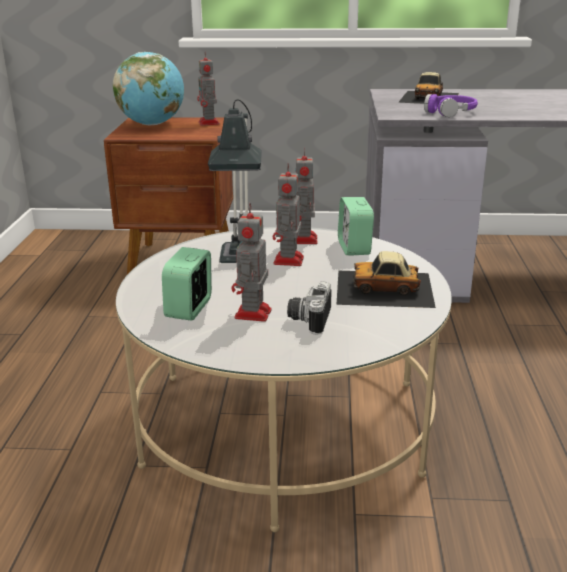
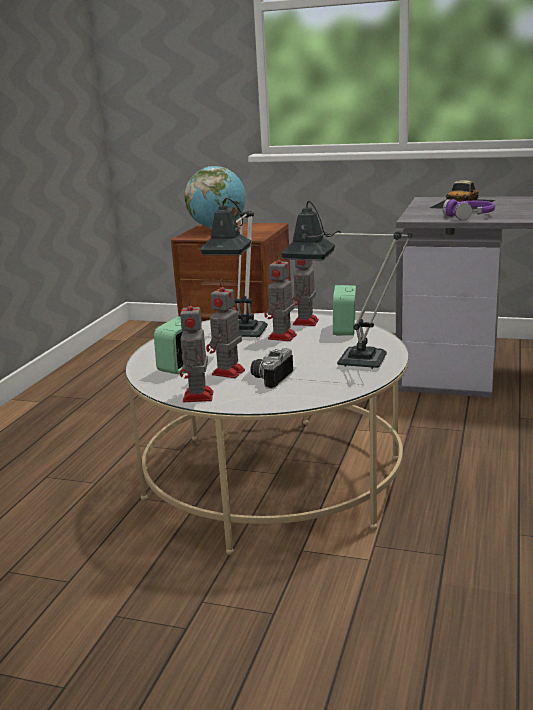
camera: 15 degrees right, 5 degrees down
(209, 123) = (266, 227): toy robot -> toy robot (198, 397)
(385, 288) = (349, 360): toy car -> table lamp

